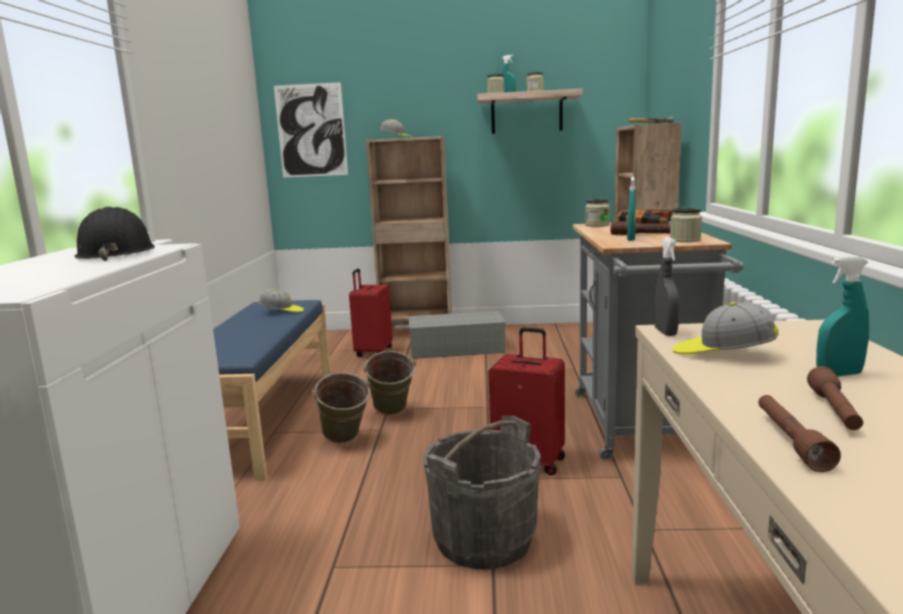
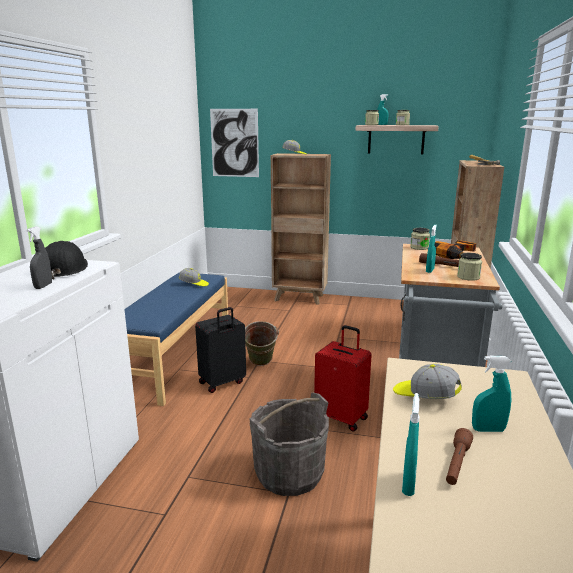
camera: 10 degrees right, 5 degrees up
(344, 441) = (222, 383): green bucket -> black suitcase
(373, 352) = (263, 311): red suitcase -> none
(458, 348) = (324, 314): grey storage box -> none
(665, 332) = (402, 368): grey spray bottle -> grey spray bottle (43, 286)
(790, 441) = (408, 484): brown flashlight -> turquoise spray bottle

